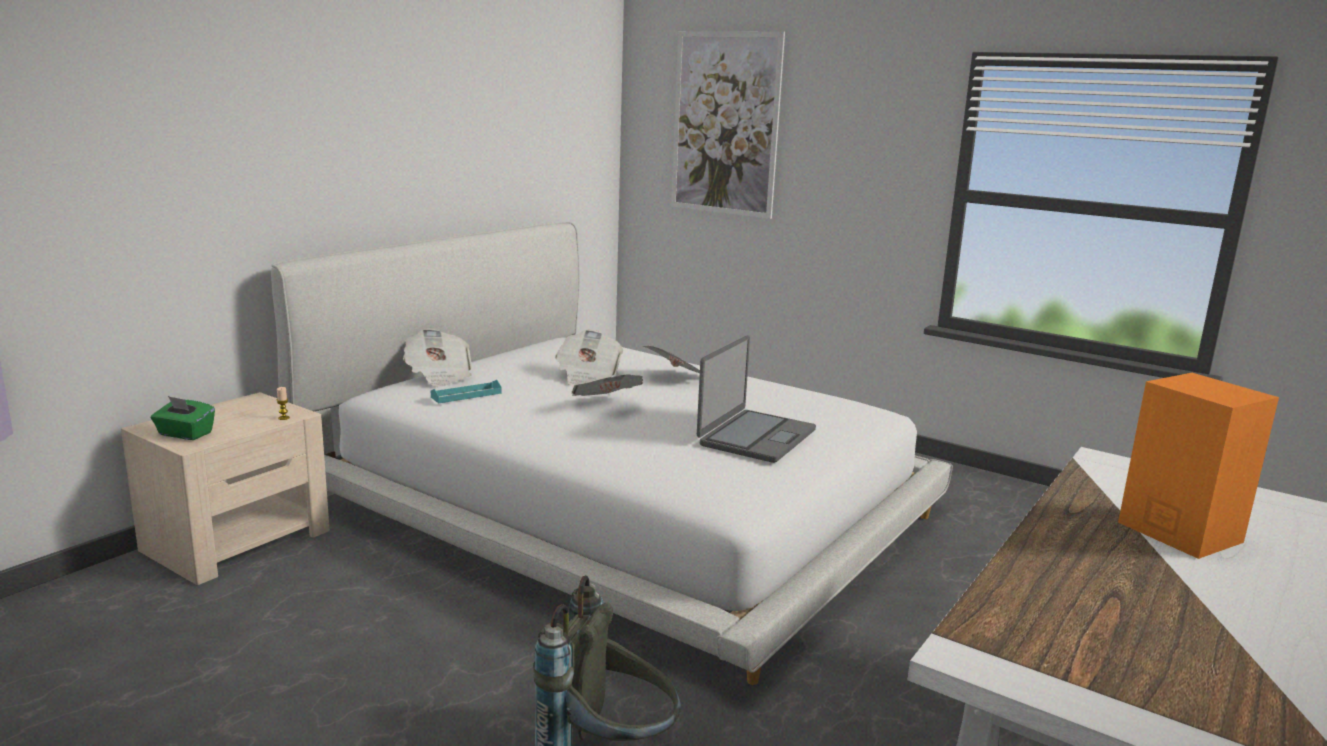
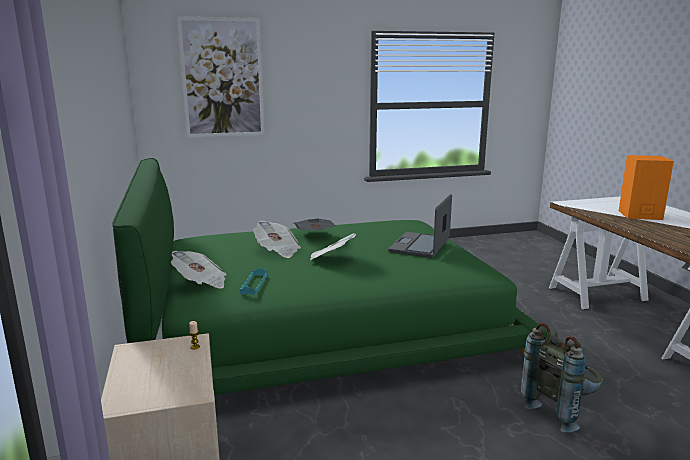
camera: 50 degrees left, 0 degrees up
(185, 434) = (166, 391): green tissue box -> none
(619, 505) = (320, 322): white bed -> green bed
(755, 437) = (420, 246): laptop -> laptop turned 135 degrees counterclockwise

